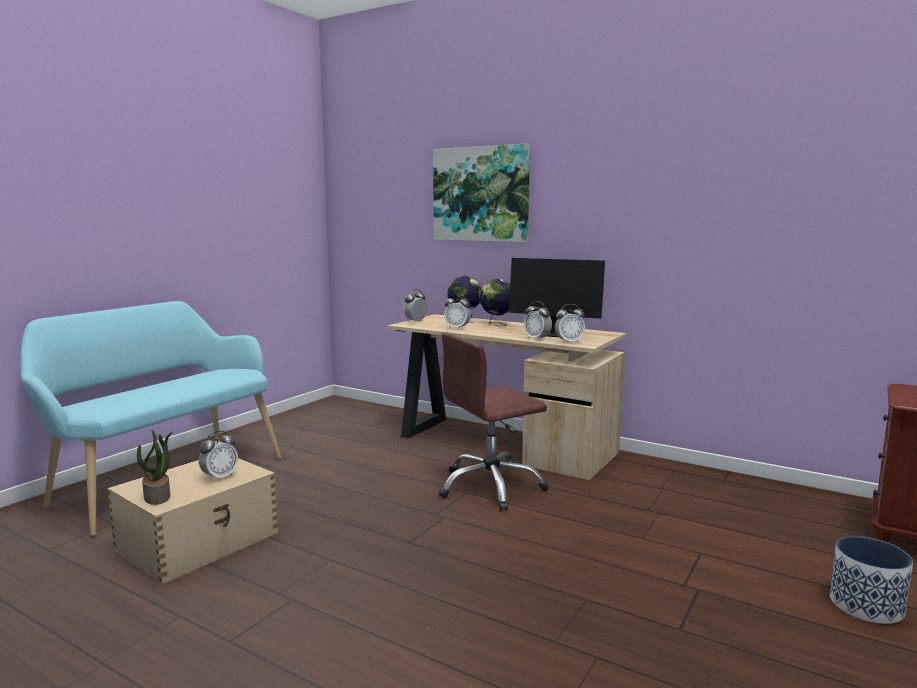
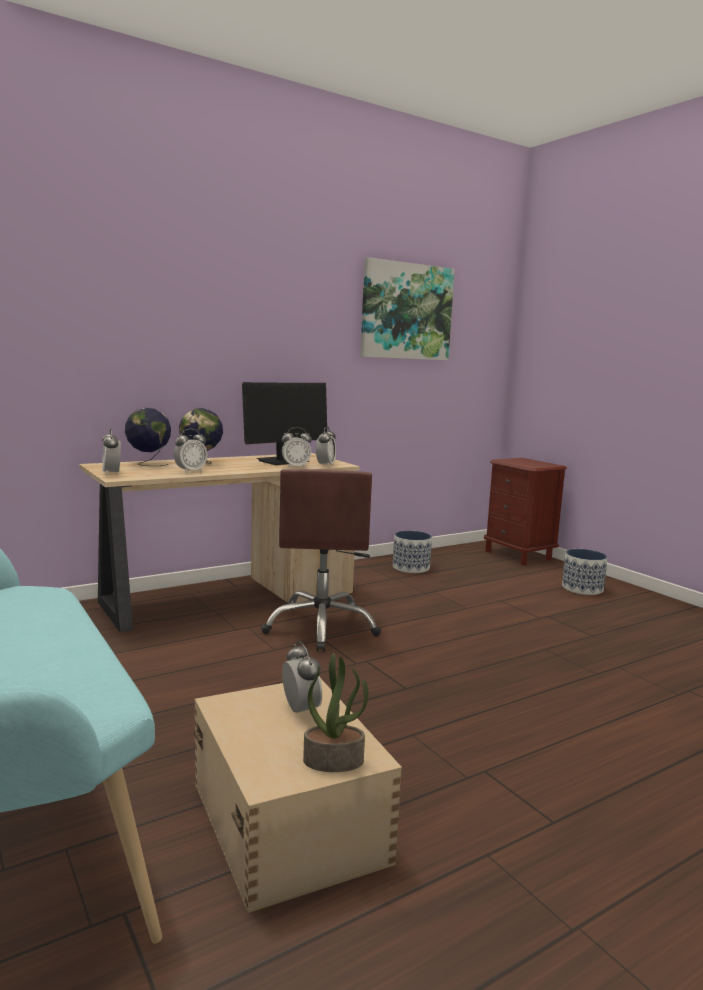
camera: 65 degrees left, 0 degrees up
(481, 194) = (144, 304): picture -> picture (406, 311)
(713, 489) = (411, 567): none -> planter

